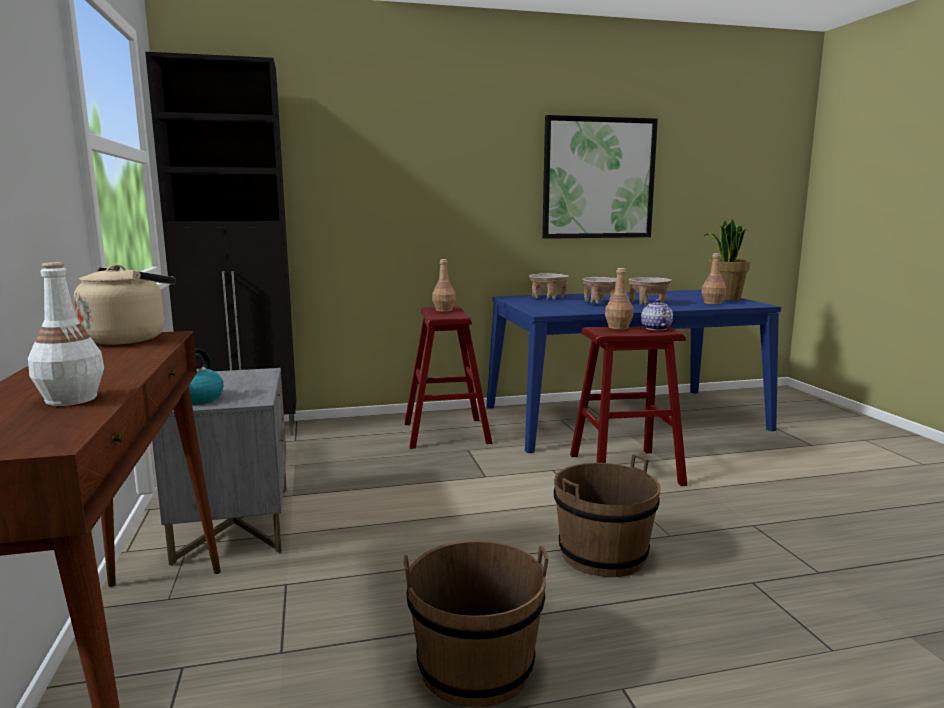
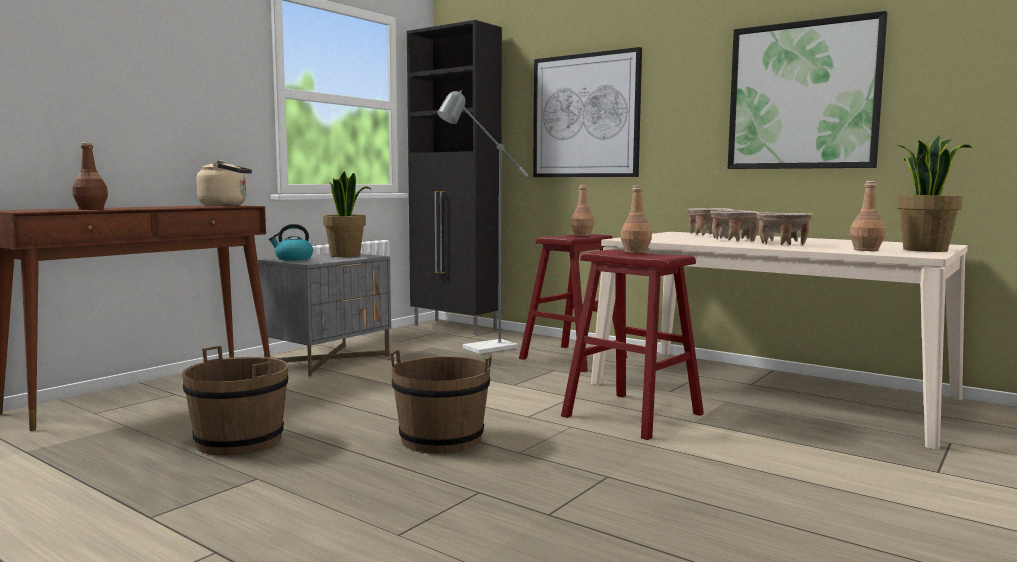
camera: 50 degrees right, 5 degrees down
(70, 400) = (91, 209): white bottle -> brown bottle
(228, 378) = (346, 255): none -> potted plant
(349, 449) = (482, 349): none -> grey floor lamp
(395, 183) = (585, 116): none -> picture
(623, 418) = (770, 390): blue dining table -> beige dining table
(656, 328) = (662, 255): teapot -> none

